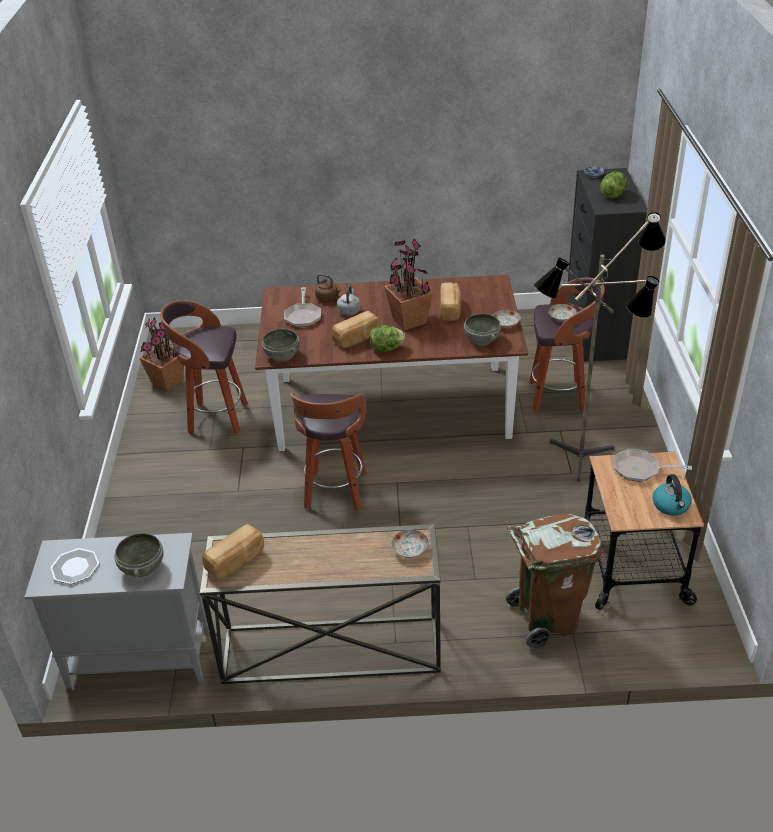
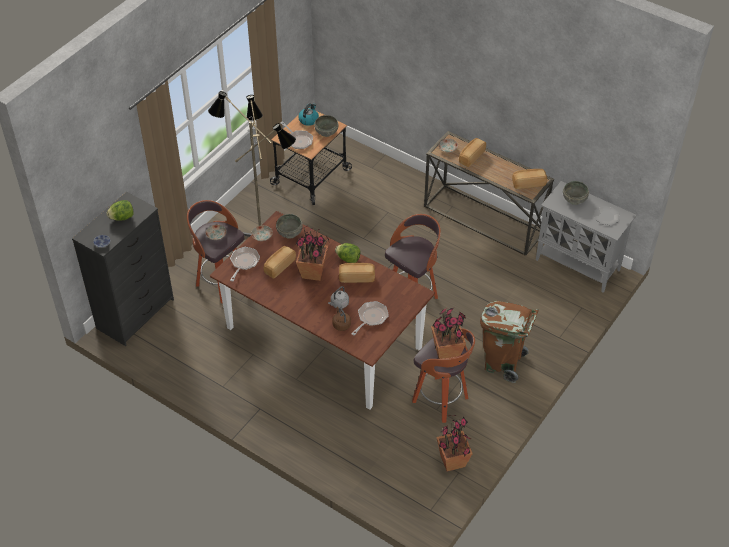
camera: 145 degrees left, 10 degrees up
(200, 341) = (447, 352): none -> potted plant
(283, 355) = (412, 290): grey bowl -> grey bowl (326, 132)
(361, 555) = (471, 157): none -> bread
(490, 296) = (244, 263): none -> frying pan
(546, 619) = (376, 178): brown trash can -> brown trash can (502, 363)

